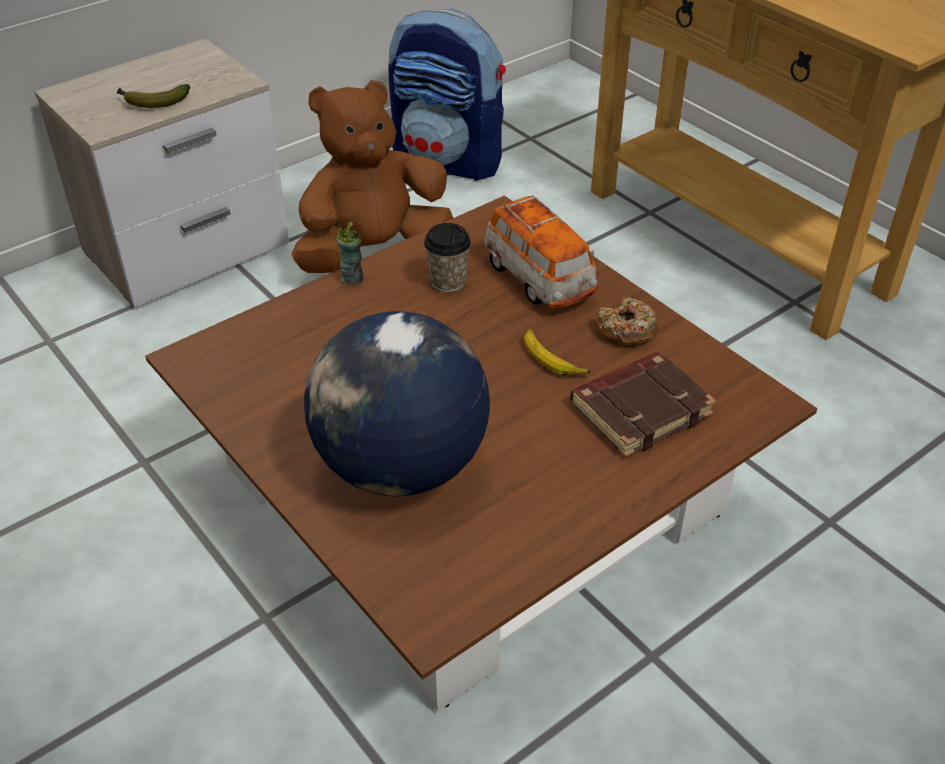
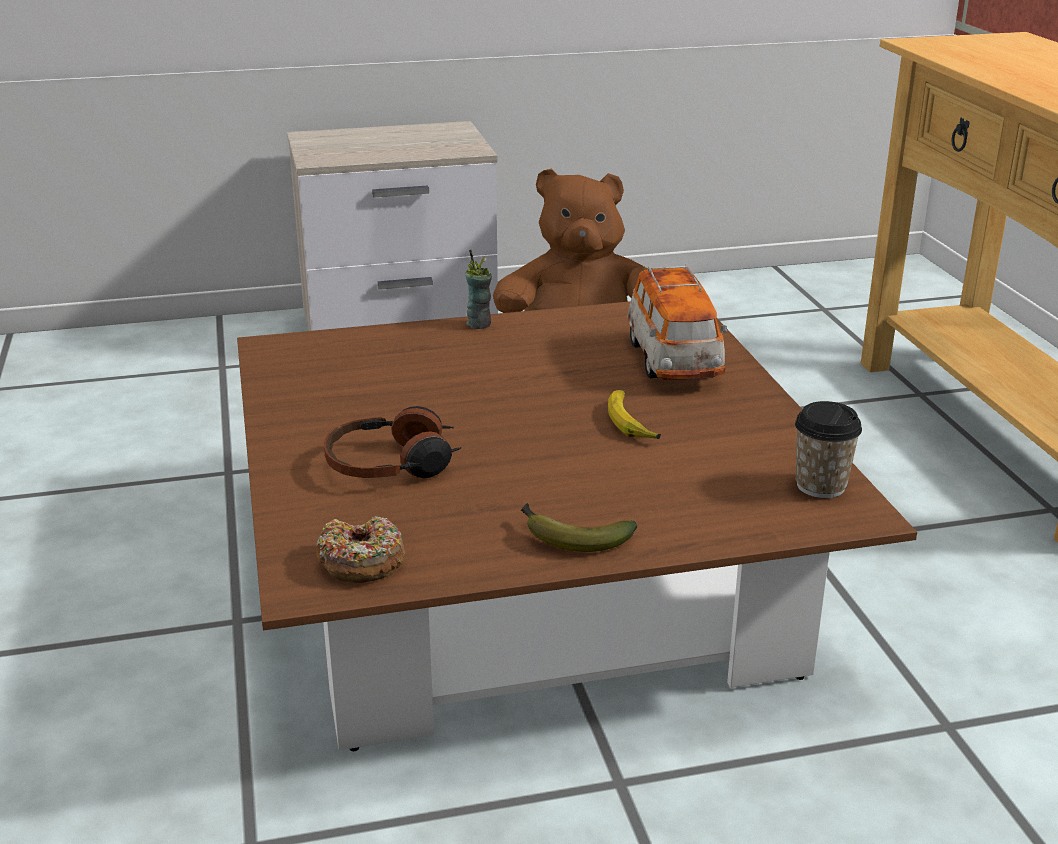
camera: 25 degrees right, 15 degrees down
(152, 102) = (379, 151): banana -> banana (570, 537)
(399, 466) = (393, 464): globe -> headphones
(448, 281) = (573, 344): cup -> cup (820, 486)
(449, 160) = (717, 310): backpack -> none
(626, 331) = (736, 419): donut -> donut (361, 562)
(640, 408) = (694, 482): brown book -> none

